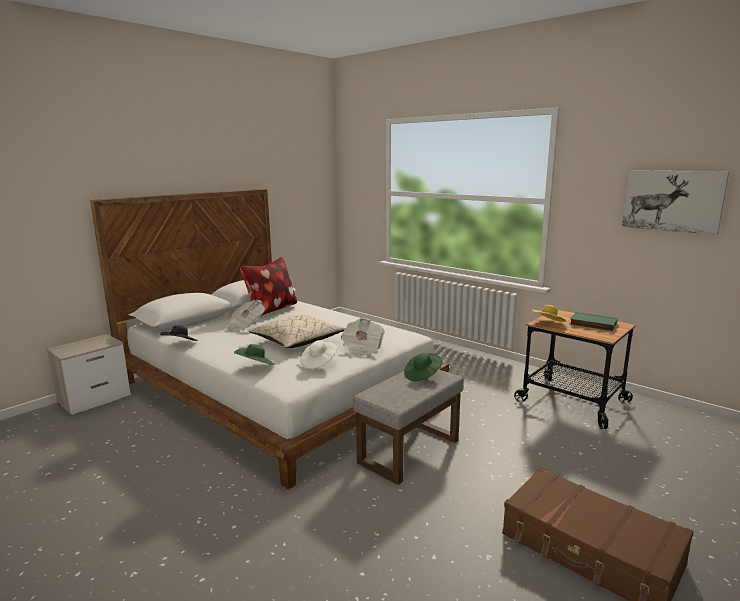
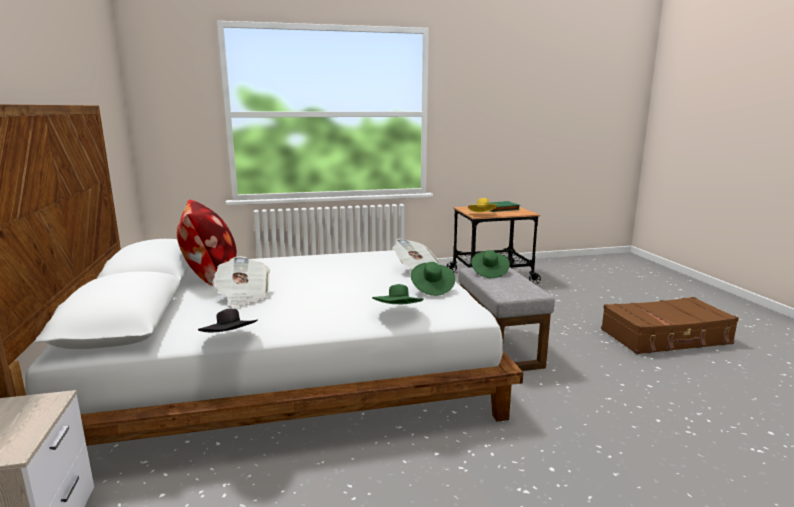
camera: 55 degrees left, 0 degrees up
(297, 341) = (349, 285): beige pillow -> none
(319, 363) = (431, 288): white hat -> green hat
(672, 200) = (517, 108): picture -> none

